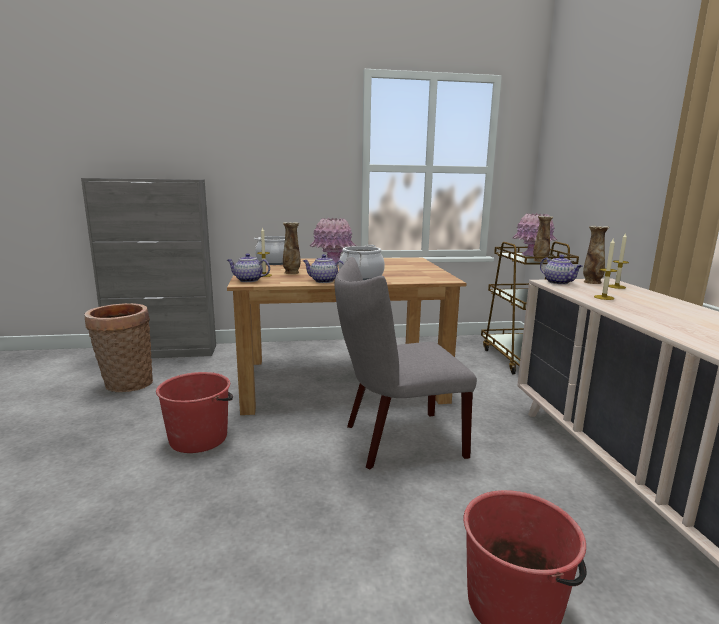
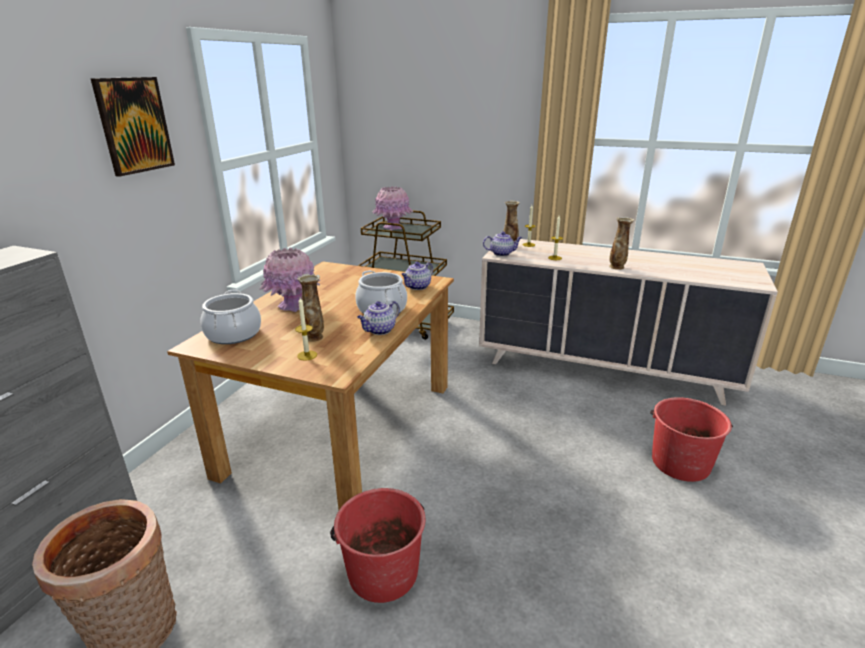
camera: 60 degrees left, 10 degrees up
(248, 280) = (324, 370): teapot -> teapot (417, 287)
(301, 129) = (134, 125): none -> picture
(396, 441) = (485, 438): grey chair -> none
(540, 261) = (419, 233): vase -> vase (617, 267)

